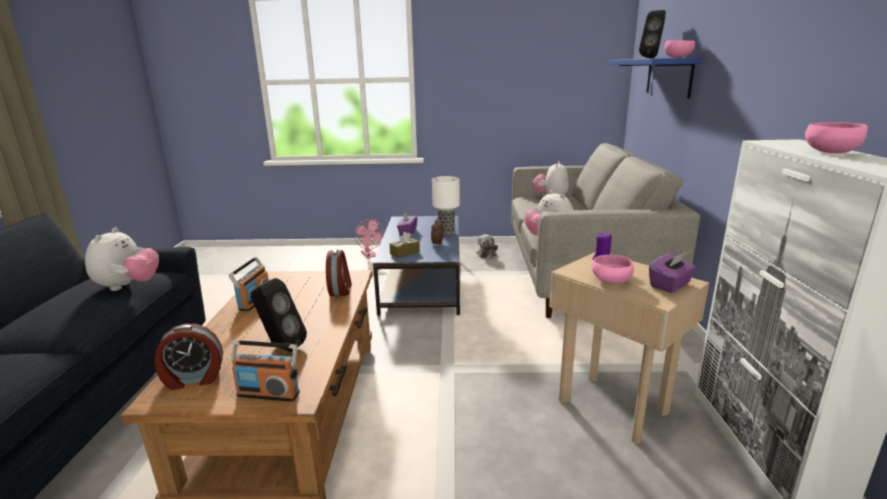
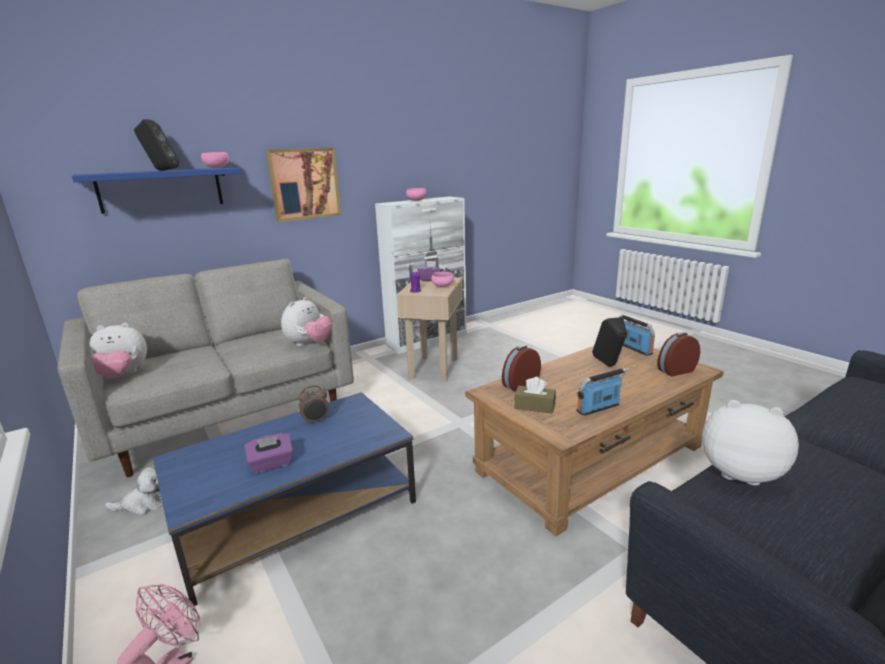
camera: 125 degrees left, 0 degrees up
(128, 286) = (739, 472): plush toy -> plush toy turned 60 degrees clockwise
(193, 379) = (675, 370): alarm clock -> alarm clock turned 60 degrees counterclockwise
(405, 253) = (364, 428): brown tissue box -> brown tissue box (534, 406)
(446, 232) = (256, 434): table lamp -> none
(746, 86) = (304, 184): none -> picture

